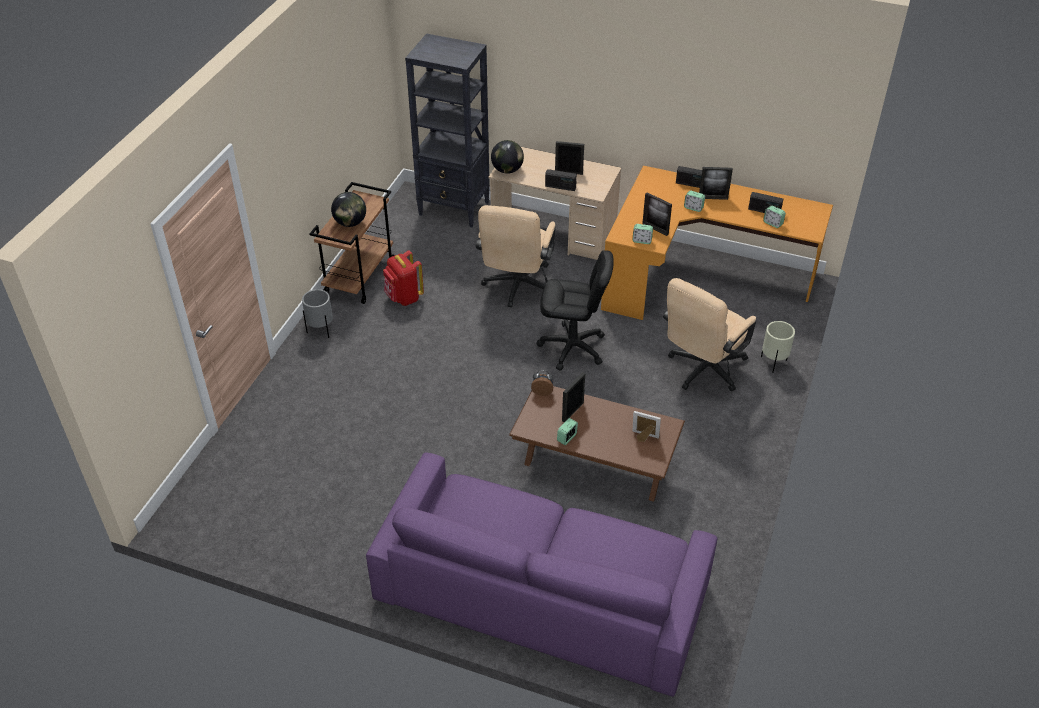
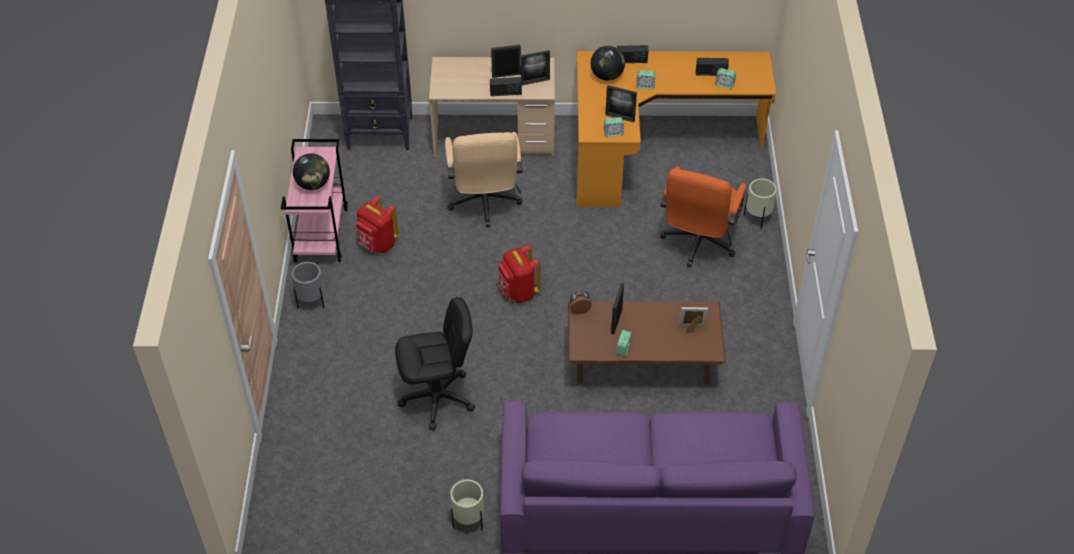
camera: 20 degrees left, 5 degrees up
(358, 560) = (468, 521): none -> beige planter
(359, 277) = (321, 234): brown cart -> pink cart
(507, 170) = (444, 87): globe -> globe (607, 76)
(509, 370) = (518, 292): none -> red backpack
(572, 347) = (568, 253): black office chair -> black office chair (437, 398)
(702, 371) = (697, 244): beige office chair -> orange office chair
(713, 198) = (658, 71): picture frame -> picture frame (535, 81)

